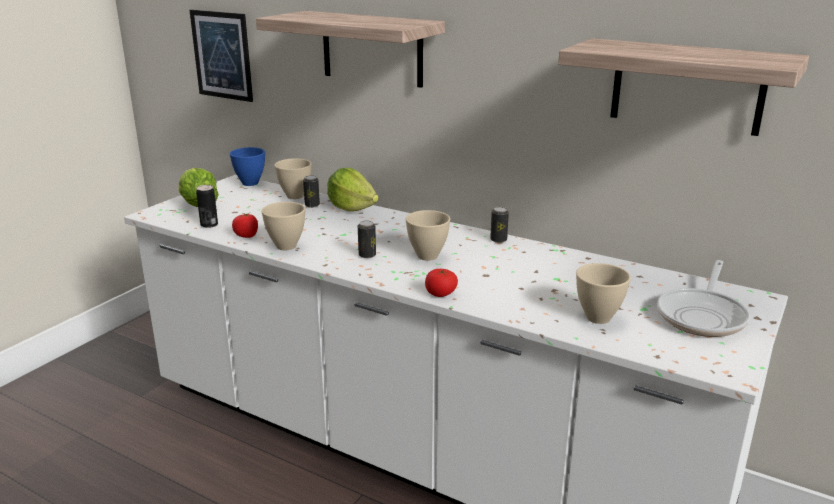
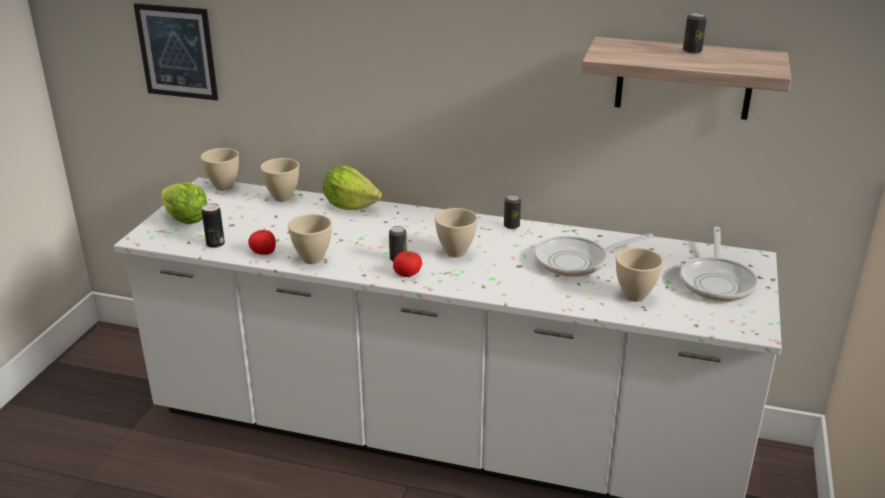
camera: 15 degrees left, 5 degrees up
(249, 183) = (222, 187): blue bowl -> beige bowl
(312, 205) = (307, 207): can -> can (692, 51)
(372, 48) = (363, 45): shelf -> none
(441, 294) = (489, 291): tomato -> tomato (407, 274)
(550, 278) = (577, 261): none -> frying pan

